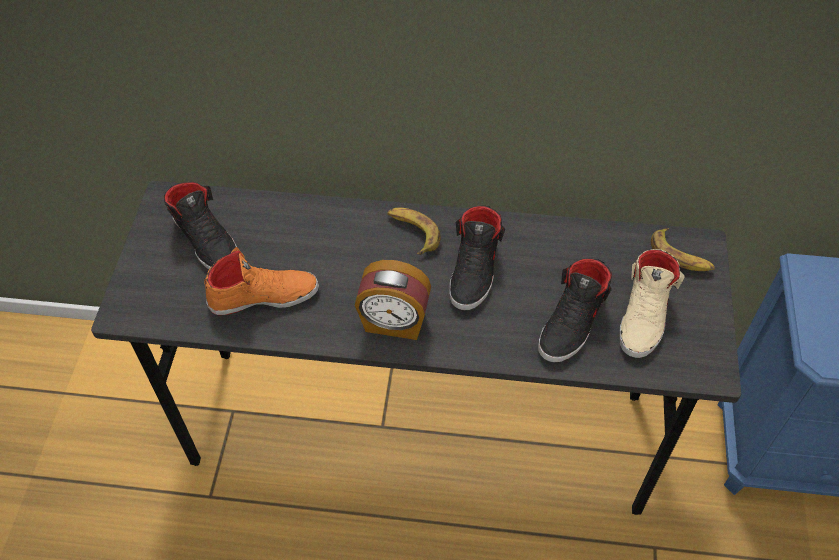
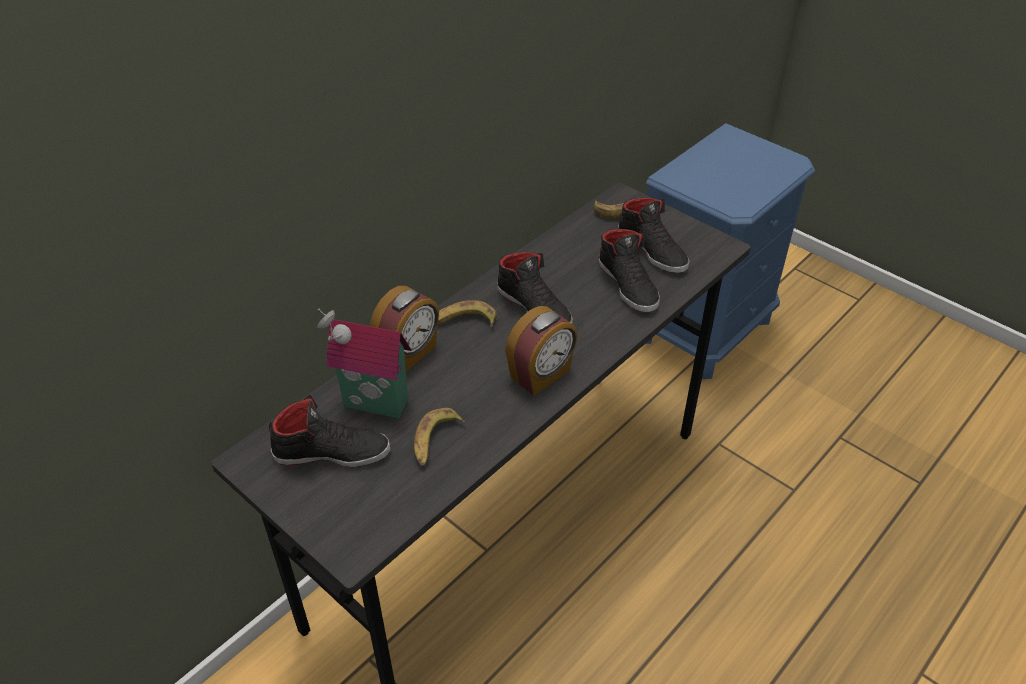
camera: 55 degrees left, 10 degrees down
(263, 295) = (435, 441): orange shoe -> banana
(270, 235) = (373, 406): none -> toy house
(344, 220) = (409, 354): none -> alarm clock
(644, 315) = (653, 250): beige shoe -> black shoe

